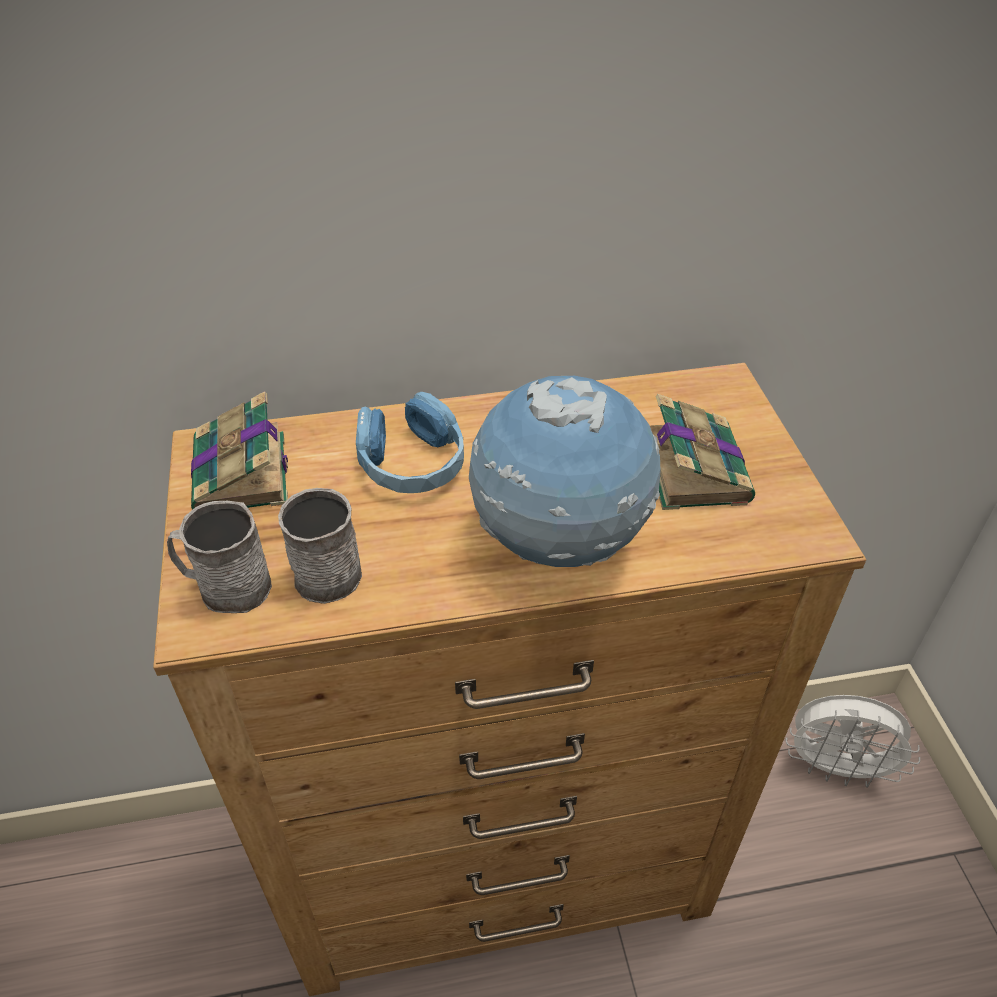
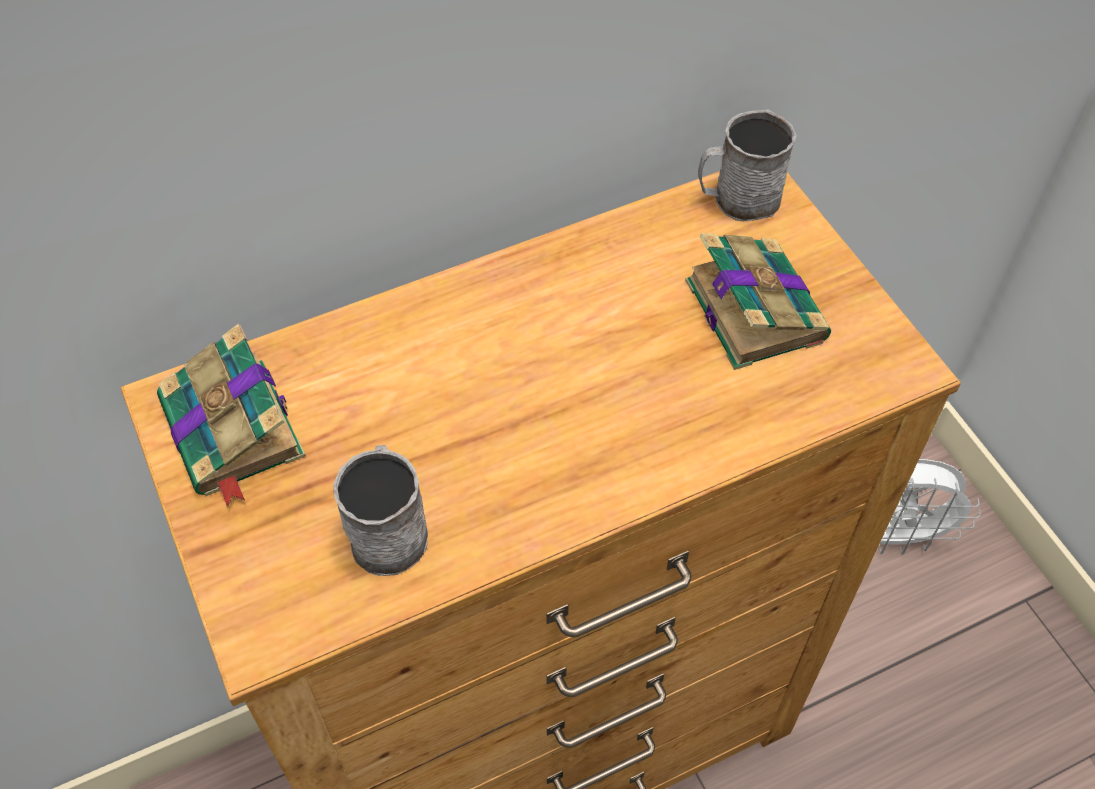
camera: 15 degrees left, 10 degrees up
(226, 587) = (275, 581): grey mug -> grey mug (737, 199)
(412, 463) = (432, 370): blue headphones -> none
(559, 543) = (634, 438): globe -> none

